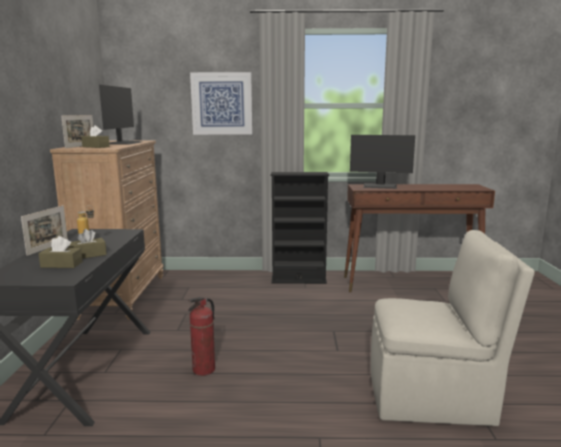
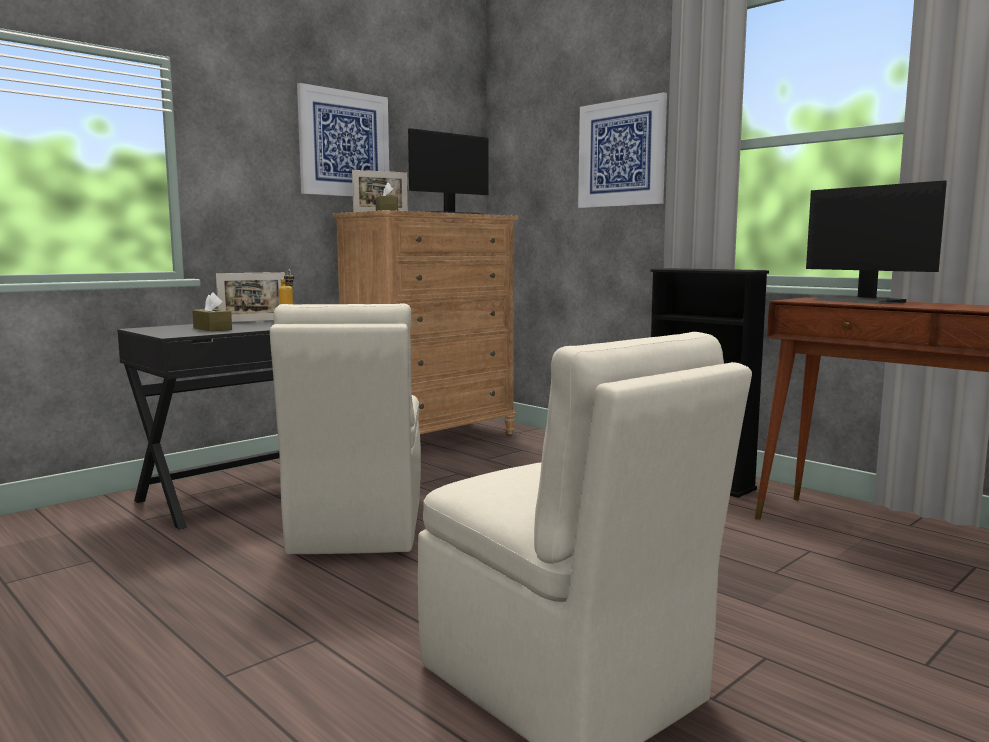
camera: 45 degrees right, 5 degrees down
(47, 94) = (344, 144): none -> picture
(88, 255) = (255, 327): brown tissue box -> none
(204, 370) = (356, 528): fire extinguisher -> beige chair

